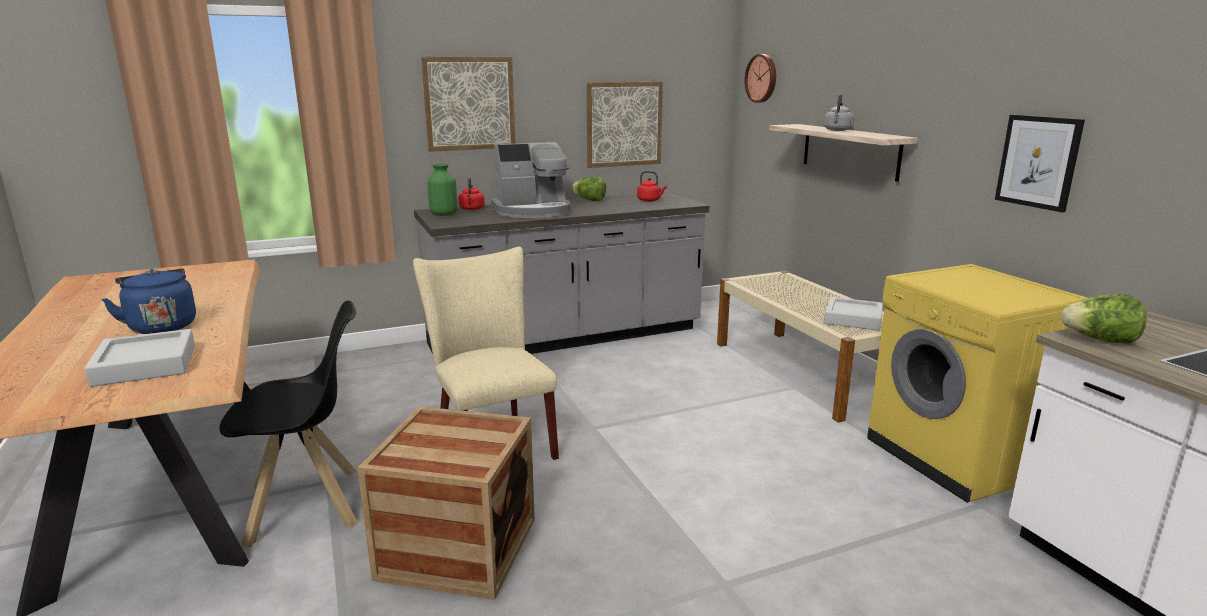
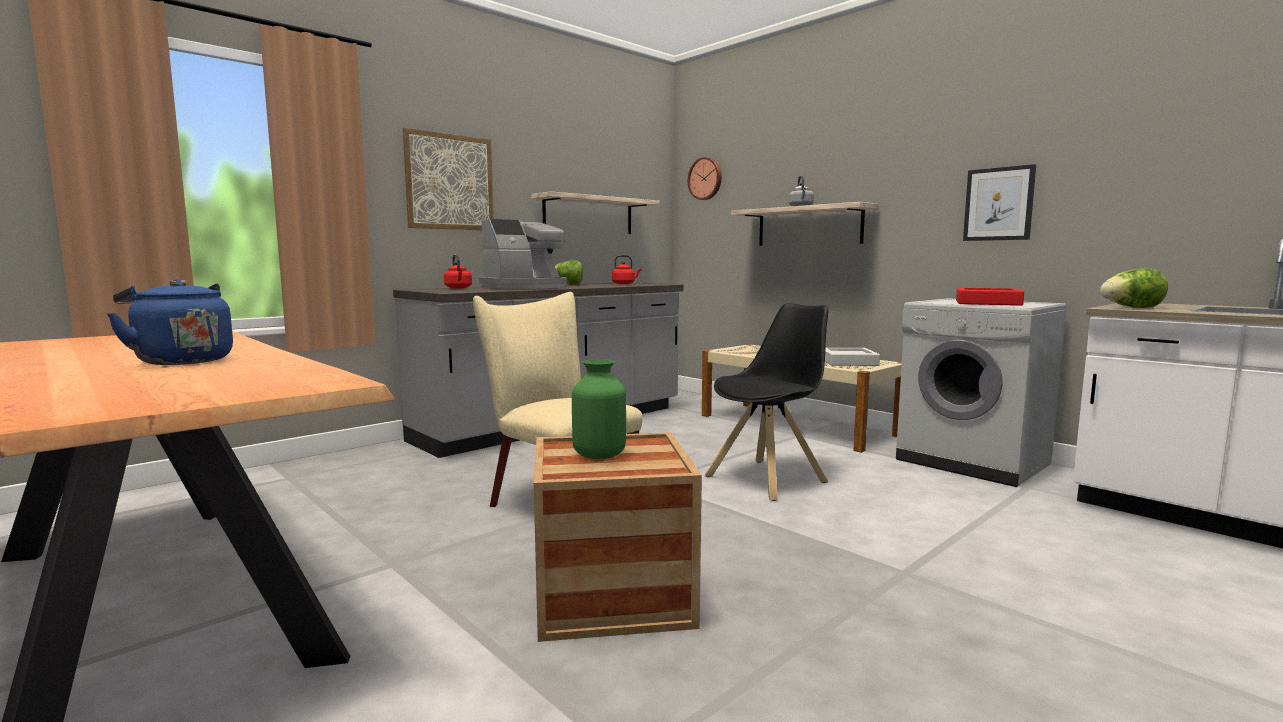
camera: 20 degrees left, 10 degrees down
(145, 365) = (214, 380): grey tray -> none
(308, 505) = (386, 589): black chair -> black chair (768, 478)
(444, 214) = (435, 289): green vase -> green vase (599, 455)
(624, 123) = (588, 215): picture -> shelf
(952, 458) = (971, 463): yellow washing machine -> white washing machine
(982, 289) = (987, 303): none -> red tray

